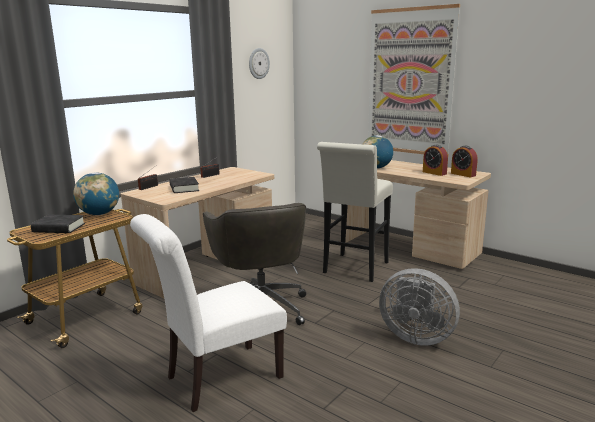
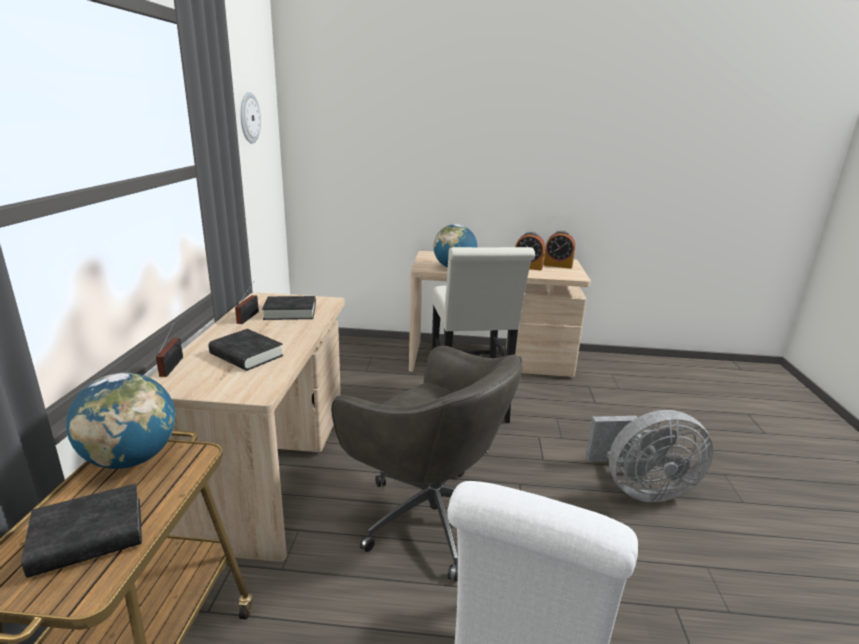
camera: 35 degrees left, 5 degrees up
(234, 176) = (290, 312): none -> black book
(410, 82) = (472, 150): picture -> none

